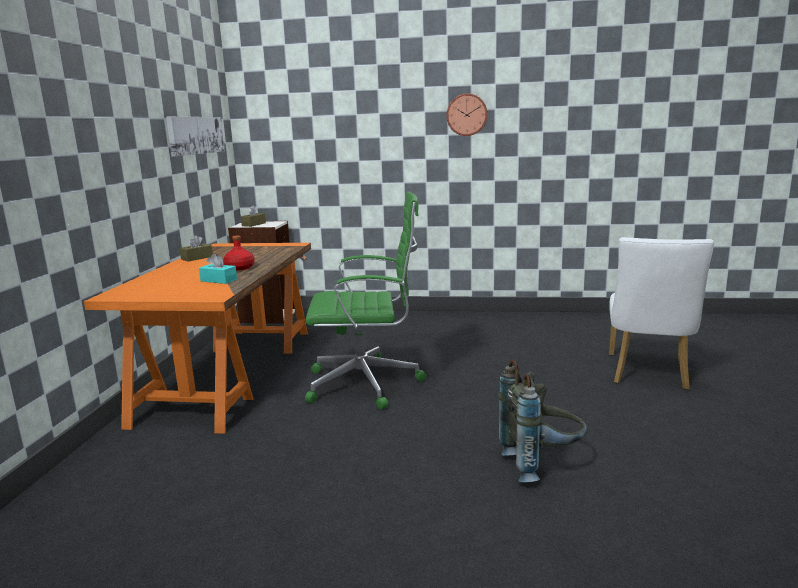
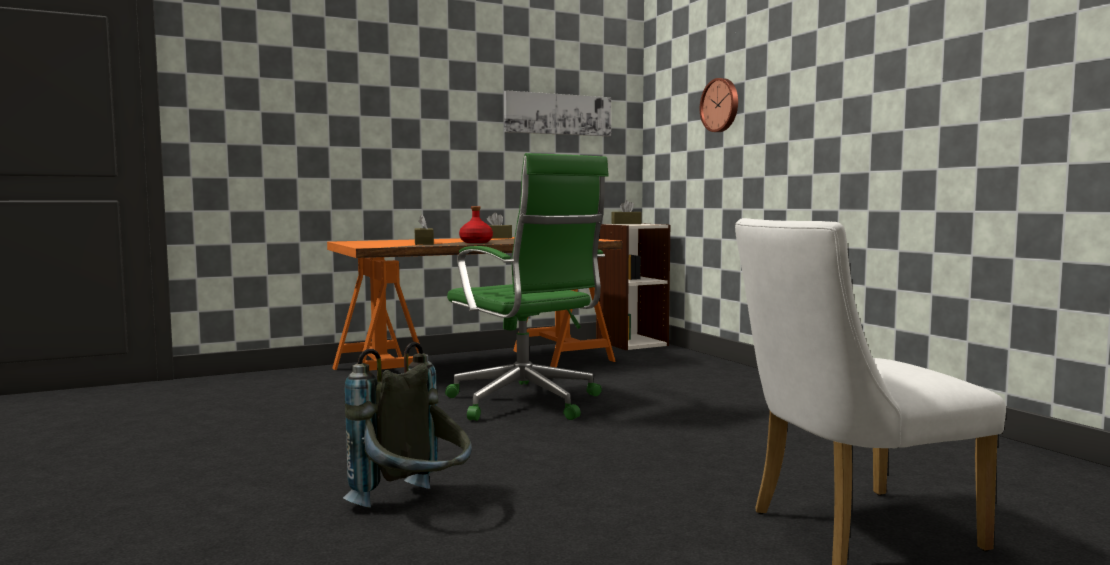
camera: 55 degrees right, 10 degrees down
(218, 280) = (424, 243): turquoise tissue box -> brown tissue box
(466, 115) = (865, 63): wall clock -> wall clock (721, 105)

